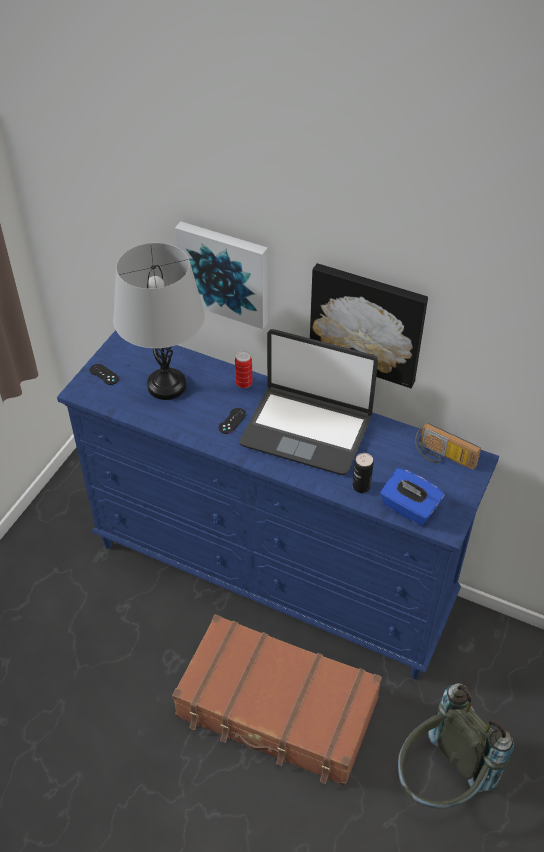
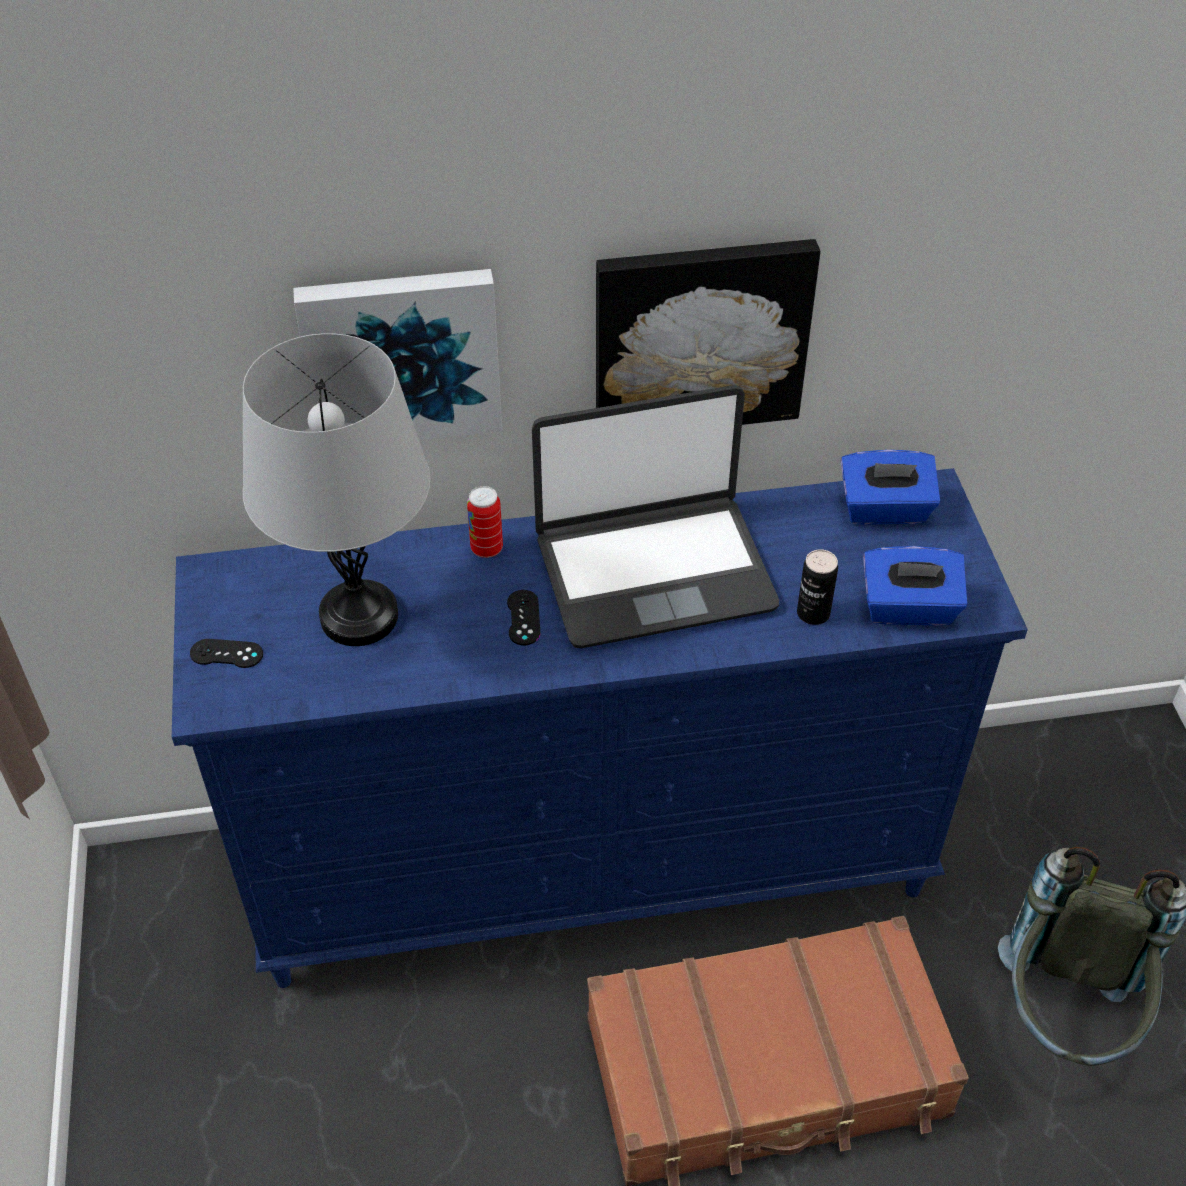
camera: 35 degrees left, 0 degrees up
(443, 457) = (884, 510): radio -> blue tissue box

